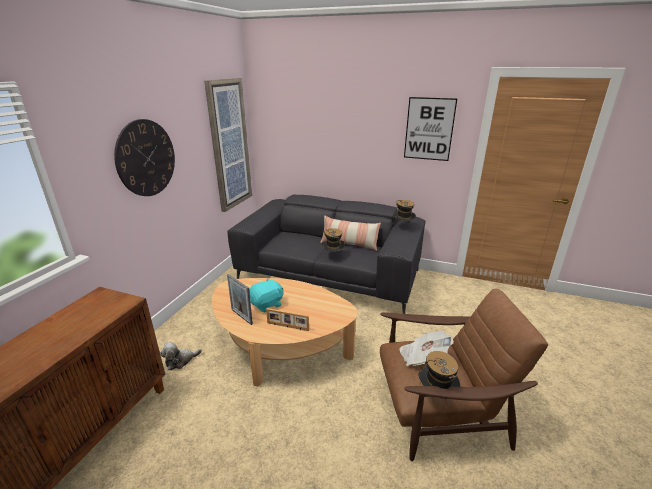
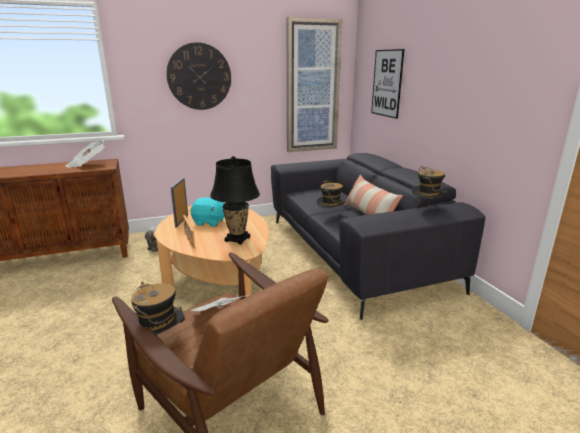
camera: 50 degrees right, 5 degrees down
(86, 310) = (87, 164): none -> newspaper
(318, 305) = (237, 239): none -> black table lamp
(429, 129) = (508, 70): picture -> picture (387, 83)

